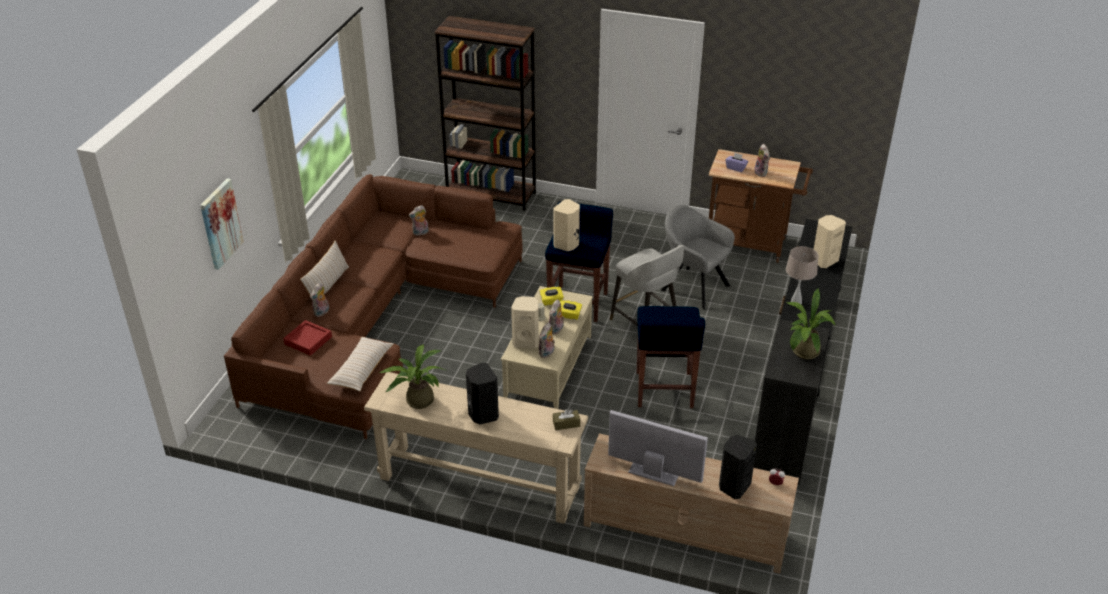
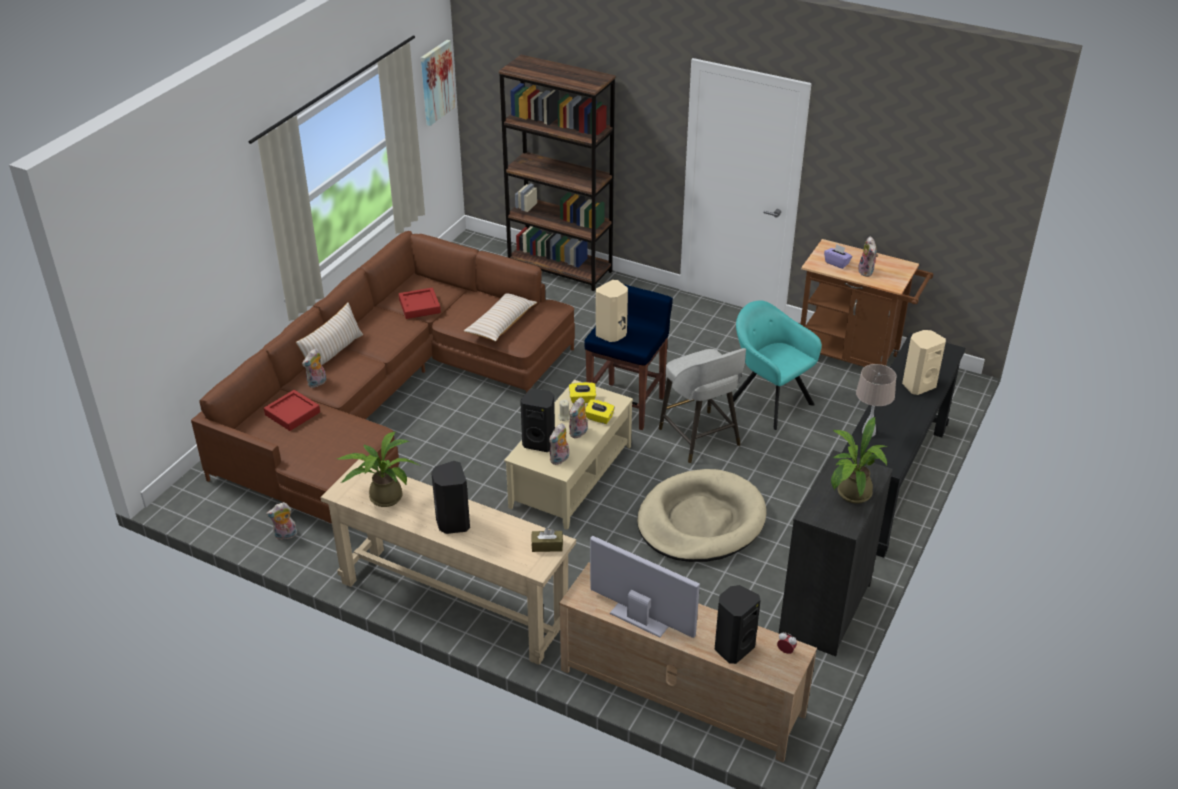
camera: 10 degrees right, 0 degrees up
(220, 223) = (201, 268): picture -> picture (436, 82)
(361, 370) = (342, 454): beige pillow -> beige pillow (501, 324)
(391, 238) = (419, 306): none -> red tray
(420, 233) = (455, 304): plush toy -> plush toy (285, 536)
(526, 341) = (540, 443): beige speaker -> black speaker
(664, 390) = (700, 521): blue stool -> beige dog bed
(692, 286) = (768, 400): grey armchair -> turquoise armchair

